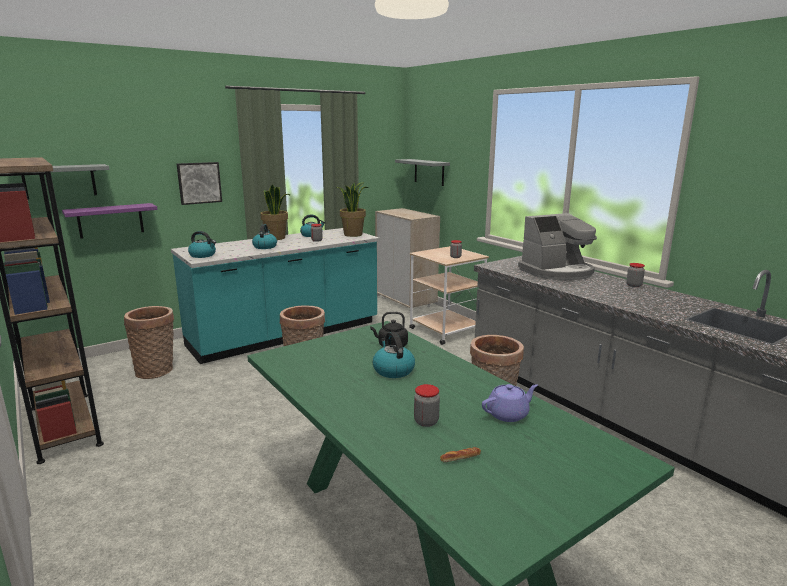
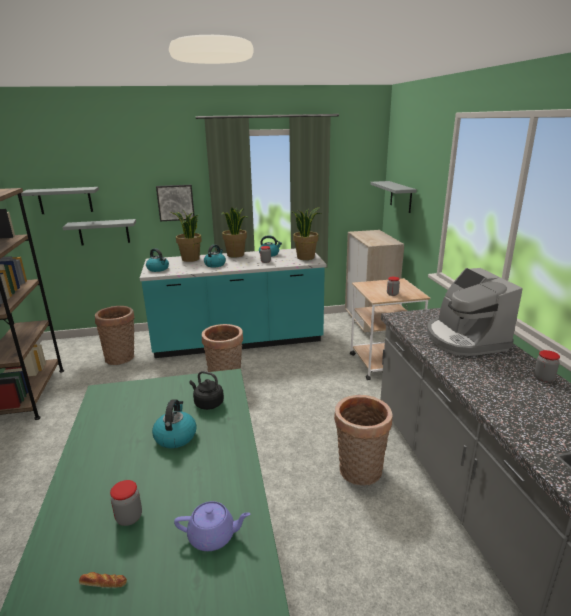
camera: 25 degrees right, 5 degrees up
(110, 220) = (104, 232): purple shelf -> grey shelf
(228, 245) = (190, 259): none -> potted plant
(557, 272) = (464, 339): coffee machine -> coffee machine turned 75 degrees clockwise

